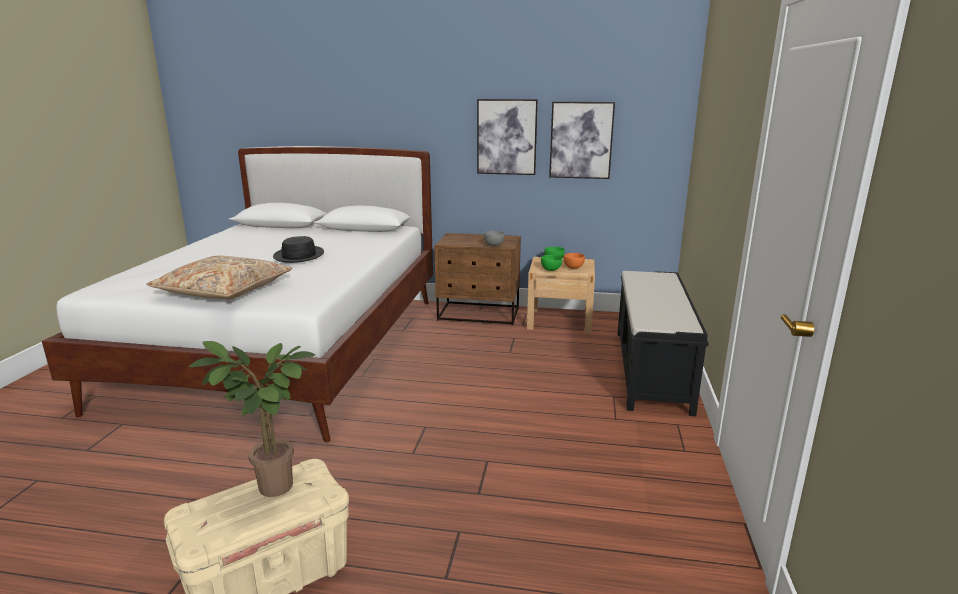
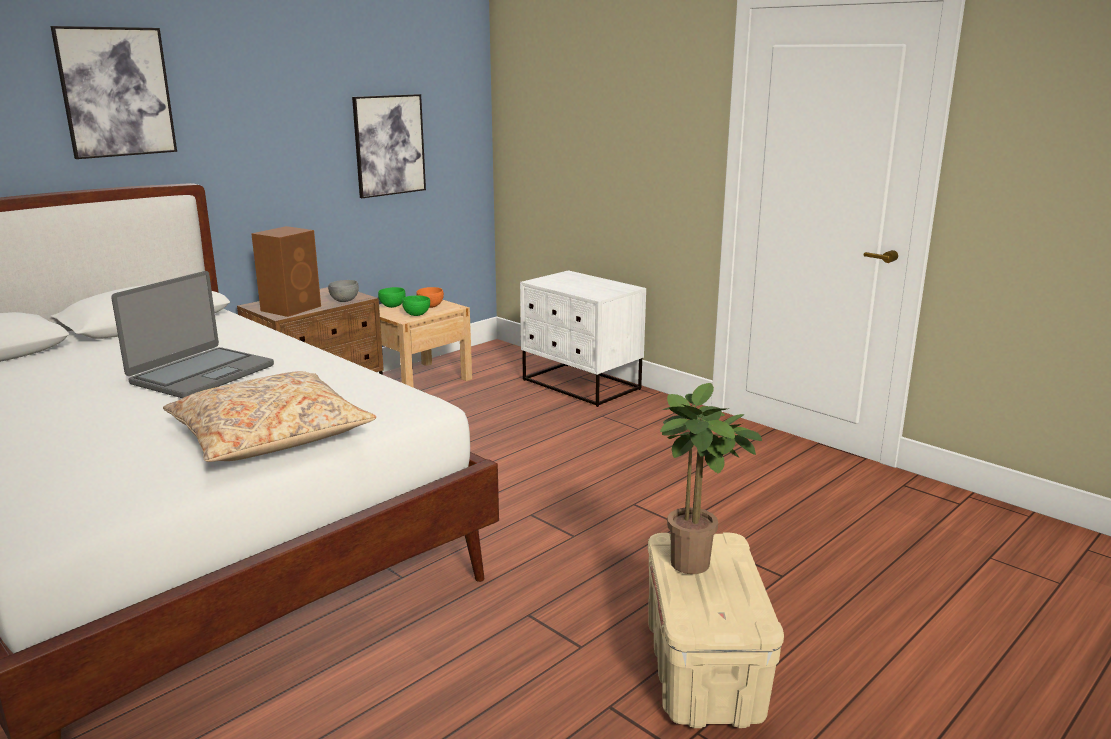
camera: 55 degrees left, 0 degrees up
(299, 255) = (201, 374): black hat -> laptop
(460, 241) = (292, 308): none -> brown speaker
(506, 137) = (302, 149): picture -> picture (116, 92)
(651, 370) = (580, 385): black bench -> white nightstand

